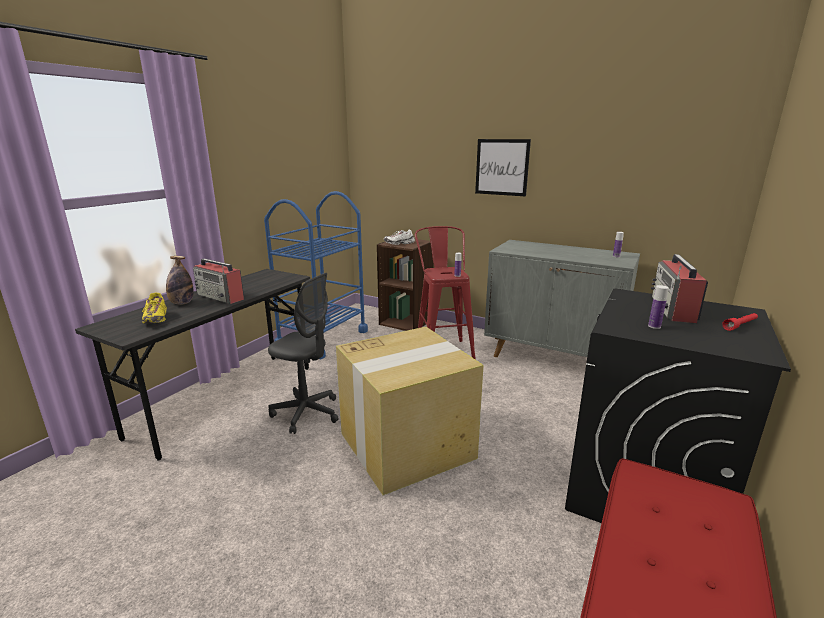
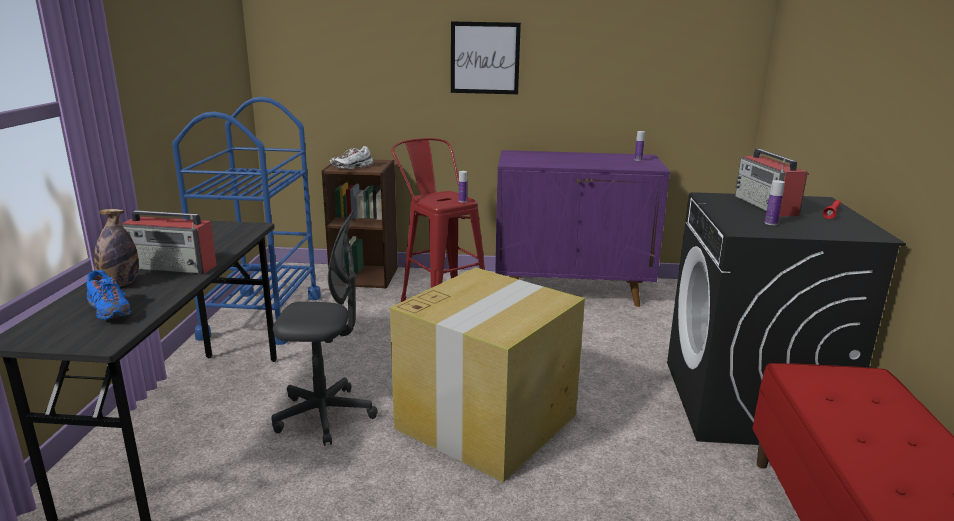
camera: 25 degrees left, 0 degrees up
(156, 319) = (109, 311): yellow shoe -> blue shoe
(552, 358) = (572, 290): grey cabinet -> purple cabinet

